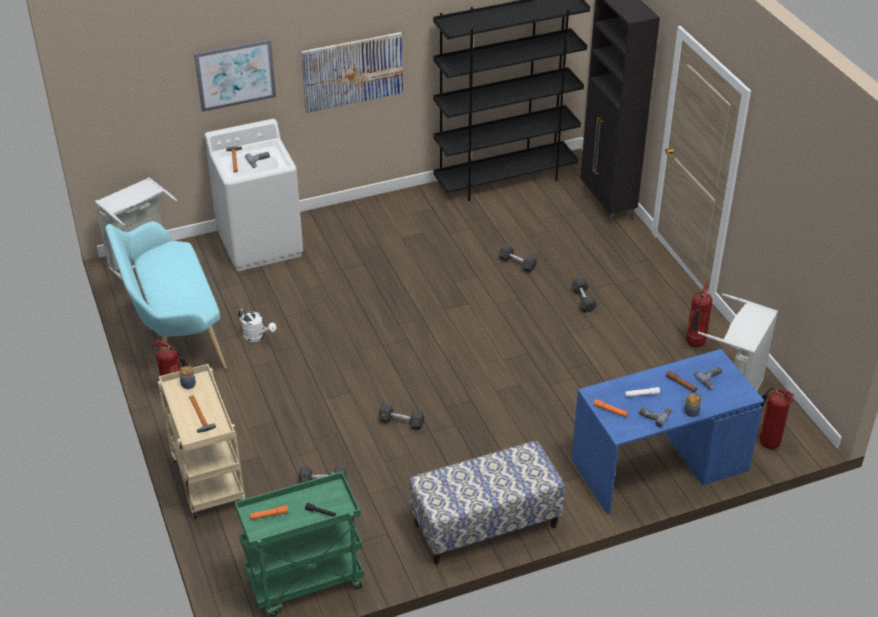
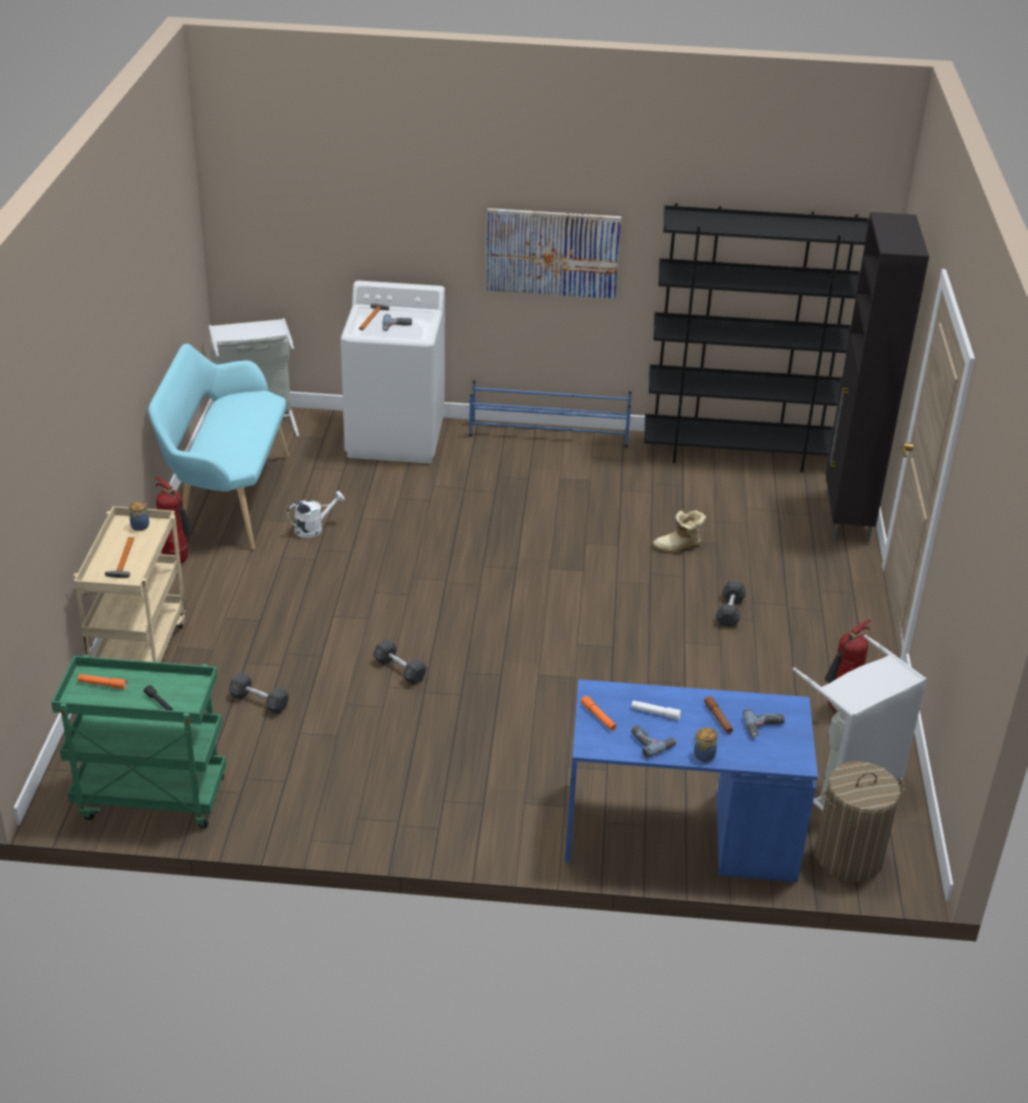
camera: 25 degrees right, 5 degrees down
(235, 74) = (402, 217): picture -> none
(257, 336) = (313, 529): white watering can -> white watering can turned 90 degrees counterclockwise
(368, 205) = (549, 434): none -> blue shoe rack
(485, 525) = (405, 817): bench -> none
(517, 264) = (678, 546): grey dumbbell -> boot
(766, 442) = (848, 857): fire extinguisher -> laundry basket

